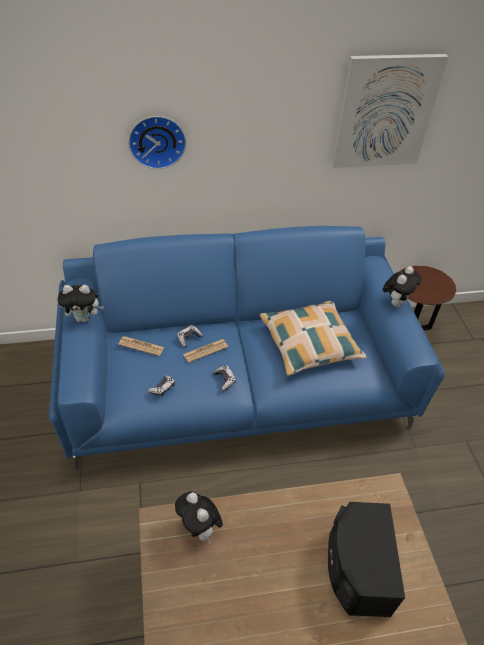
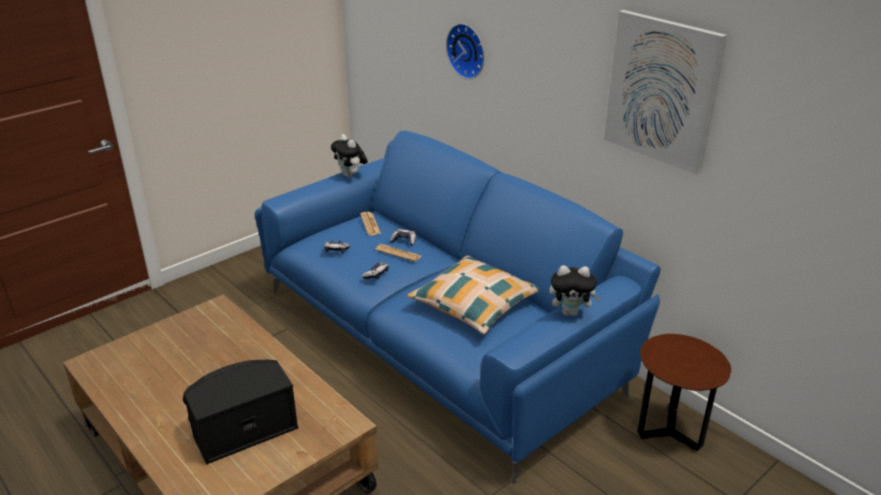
camera: 60 degrees right, 15 degrees down
(199, 529) = (224, 328): plush toy -> none

